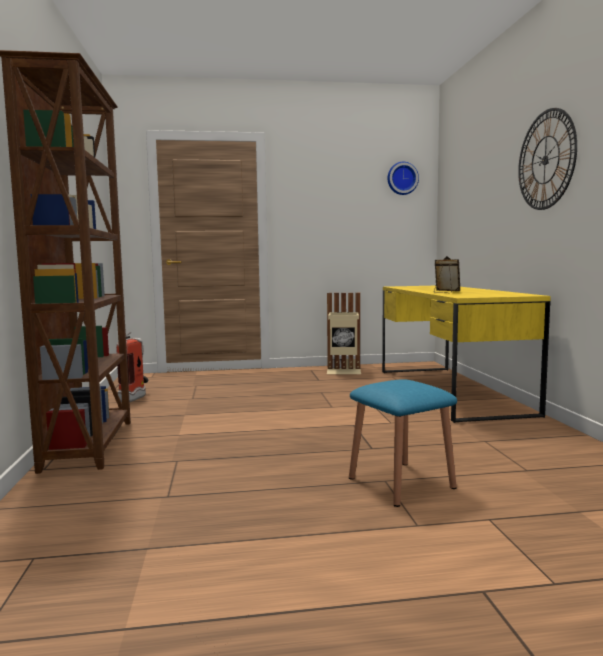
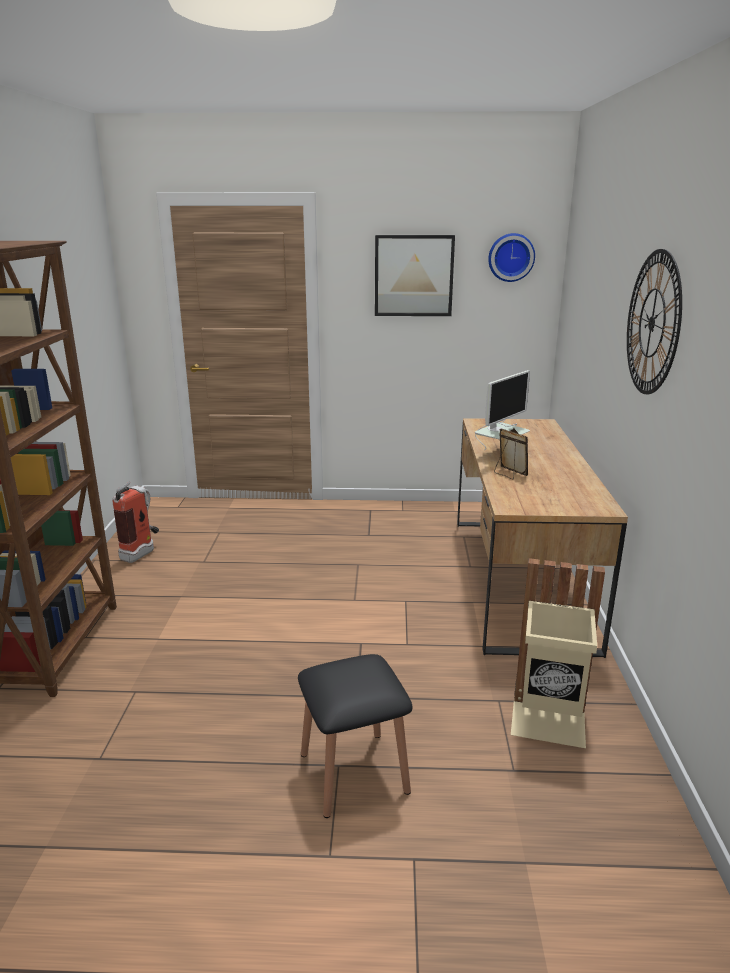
camera: 10 degrees right, 15 degrees up
(335, 191) = (413, 276): none -> picture
(344, 371) = (409, 517): beige trash can -> beige trash can (548, 723)
(401, 483) = (354, 772): blue stool -> black stool
(428, 290) = (499, 455): none -> monitor
(448, 390) = (518, 579): yellow desk -> brown desk

